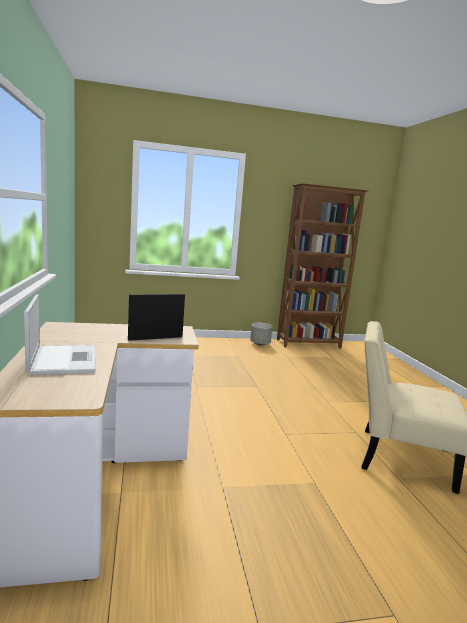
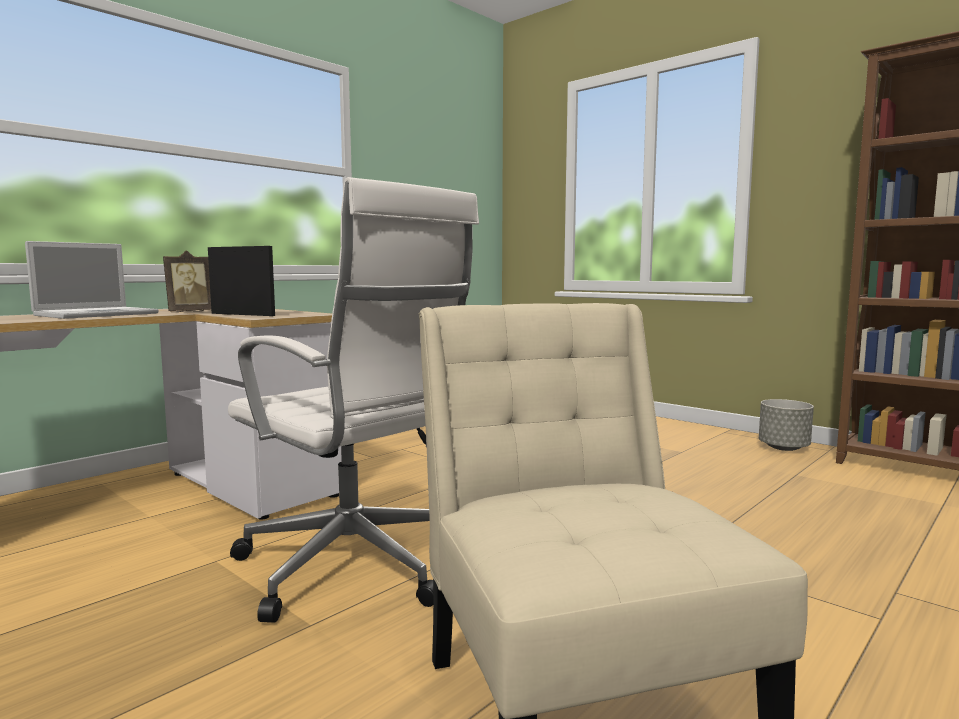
camera: 55 degrees right, 5 degrees down
(102, 341) = (190, 312): none -> picture frame
(271, 456) = (356, 567): none -> white office chair

